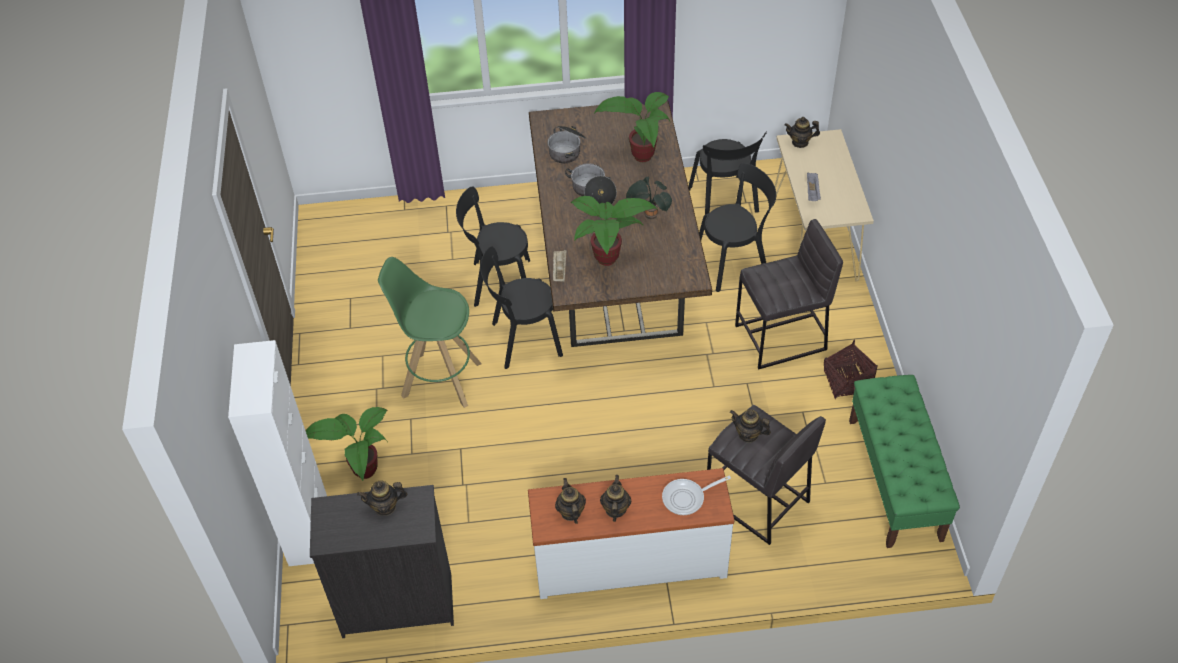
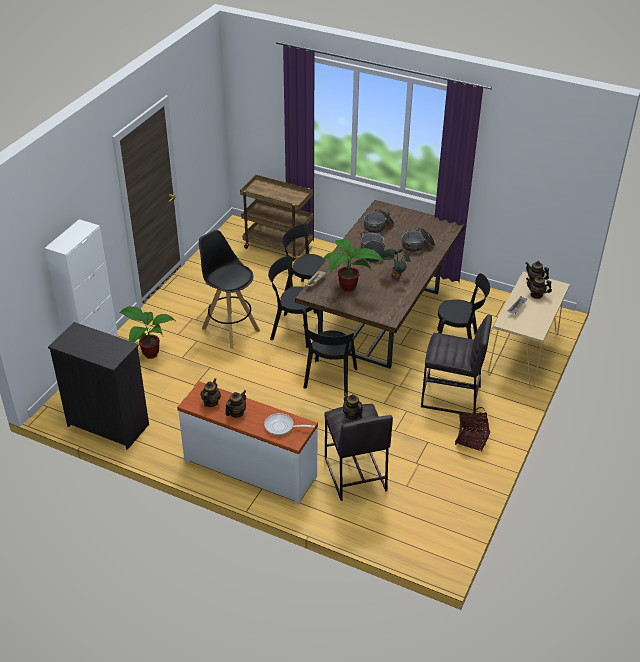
camera: 30 degrees right, 10 degrees down
(385, 507) = (104, 342): teapot -> teapot (536, 295)
(402, 226) = (278, 246): none -> brown cart
(440, 379) = (230, 329): green stool -> black stool
(639, 157) = (418, 245): potted plant -> cooking pot
(724, 202) = (481, 310): black chair -> black chair (329, 380)
(895, 479) = (454, 506): green bench -> none

